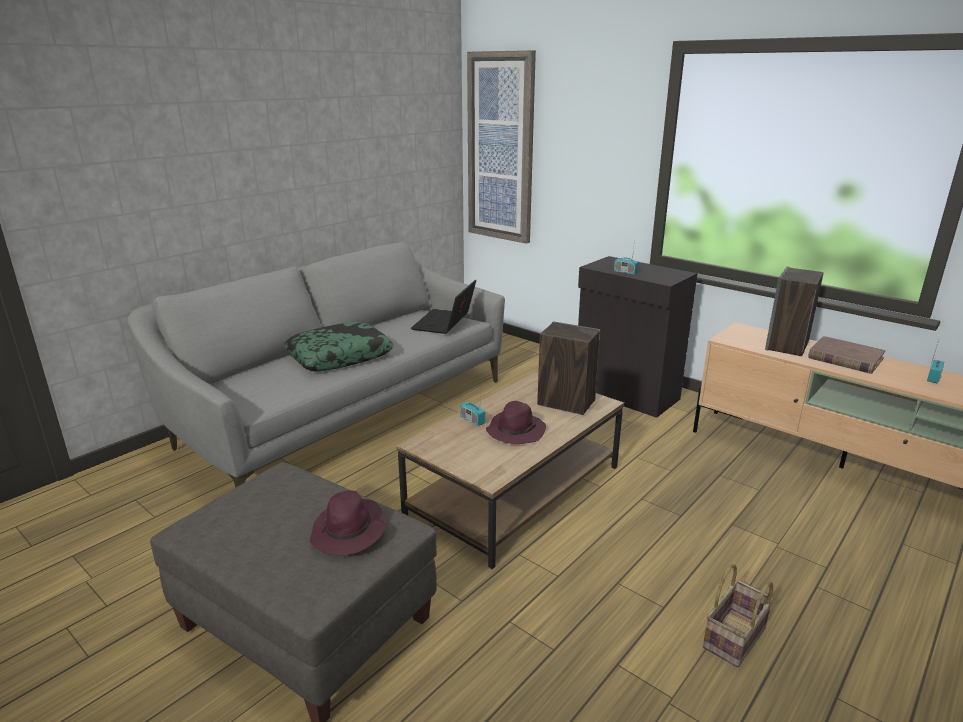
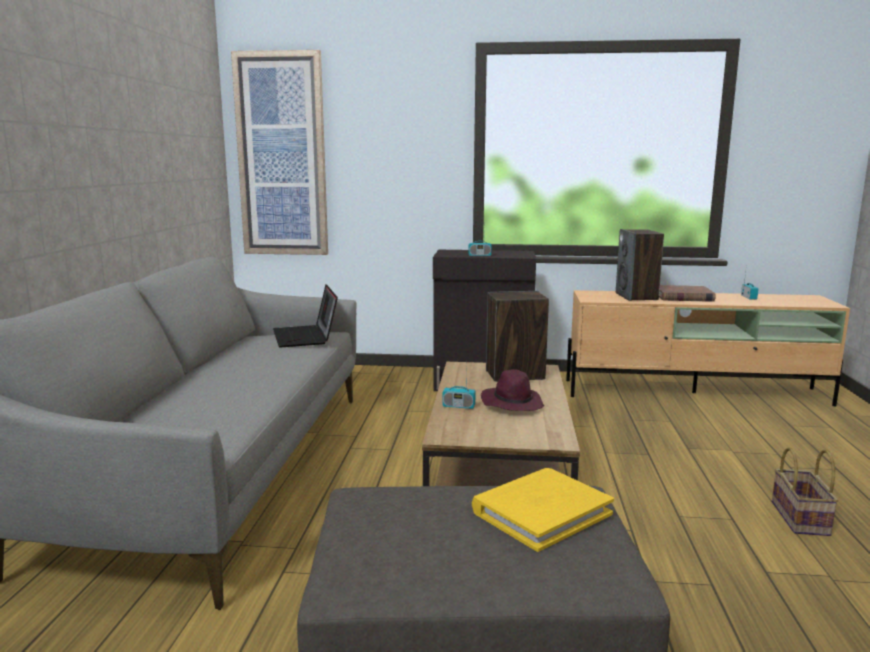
camera: 35 degrees left, 10 degrees down
(339, 356) = (234, 383): pillow -> none
(349, 532) = (541, 512): purple hat -> yellow book

